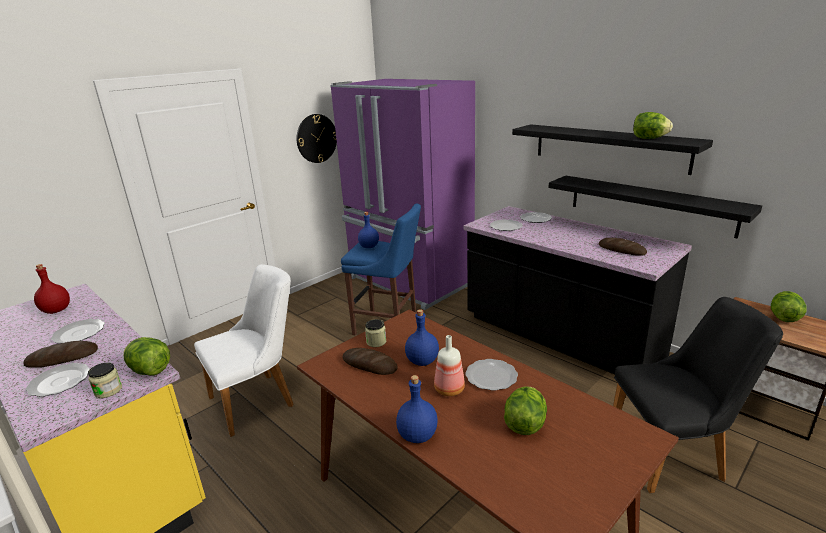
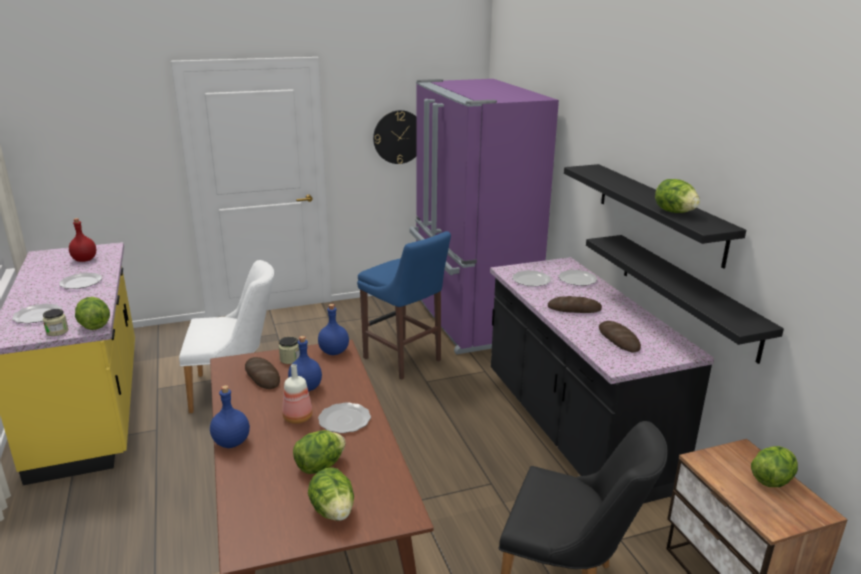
camera: 25 degrees right, 0 degrees up
(62, 358) = (54, 299): bread -> bread (574, 309)
(369, 247) = (393, 267): blue bottle -> blue bottle (333, 352)
(589, 460) = (333, 511): none -> lettuce

